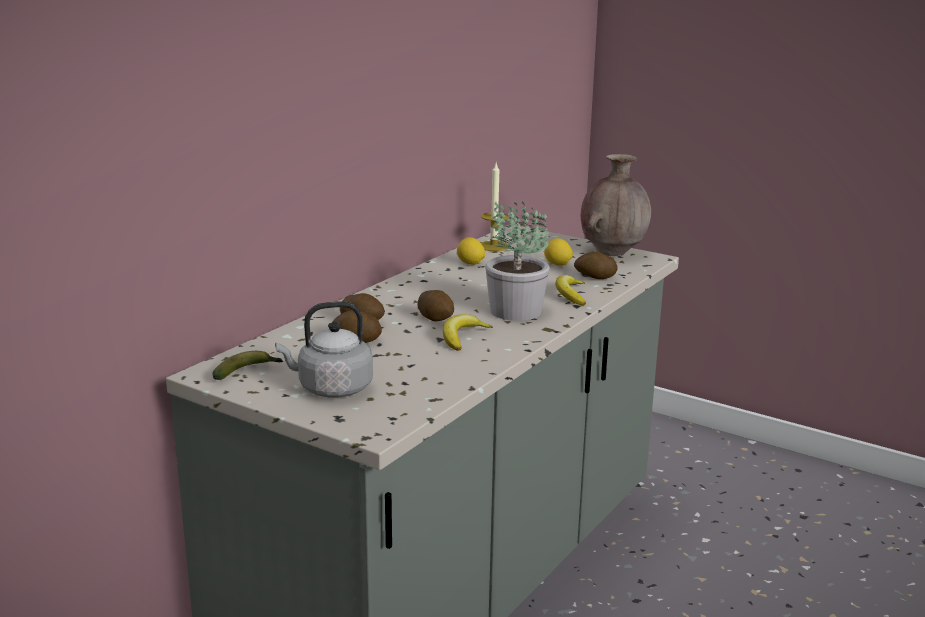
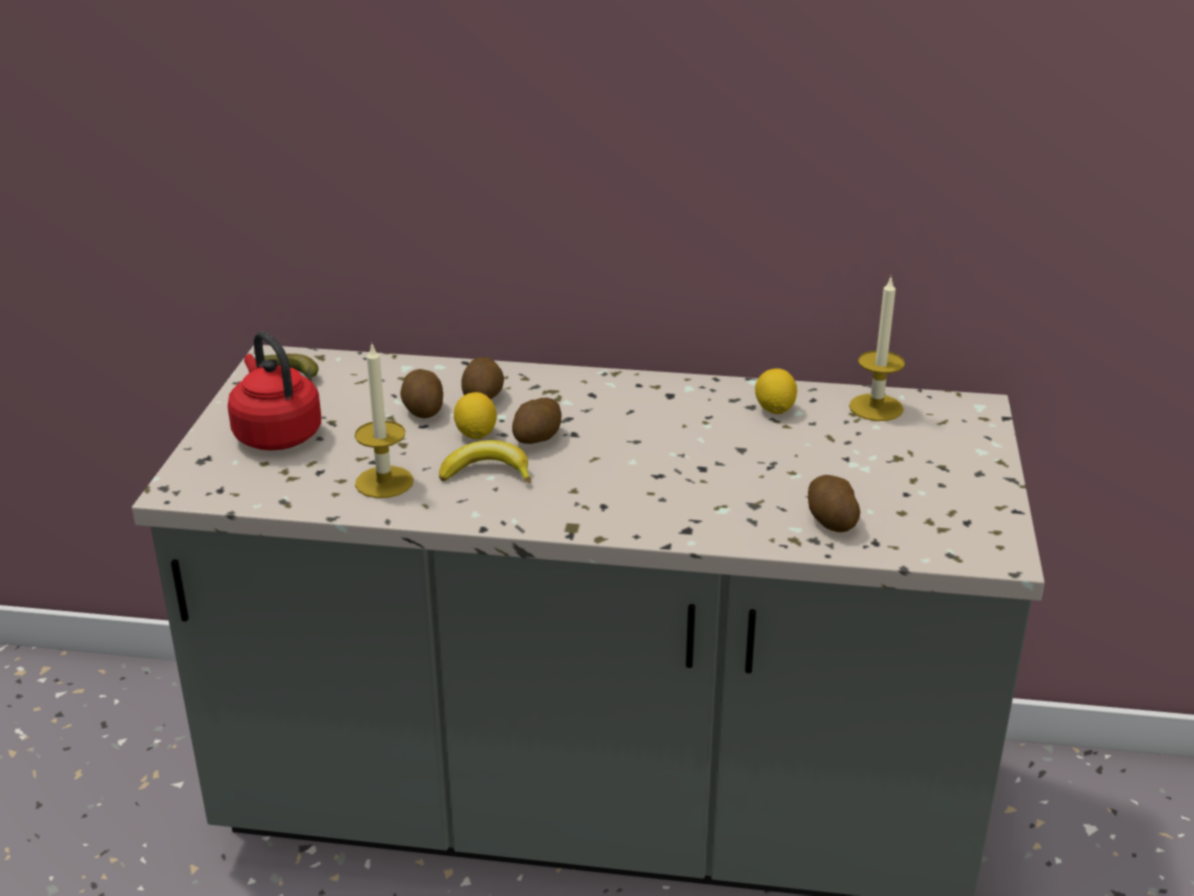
camera: 65 degrees right, 10 degrees up
(331, 389) = (276, 434): grey kettle -> red kettle
(442, 366) = (384, 482): none -> candle
(515, 311) = (616, 487): potted plant -> none
(557, 264) = (854, 476): lemon -> lemon (476, 434)
(570, 295) = (727, 516): banana -> none
(612, 253) = (976, 512): brown vase -> none

